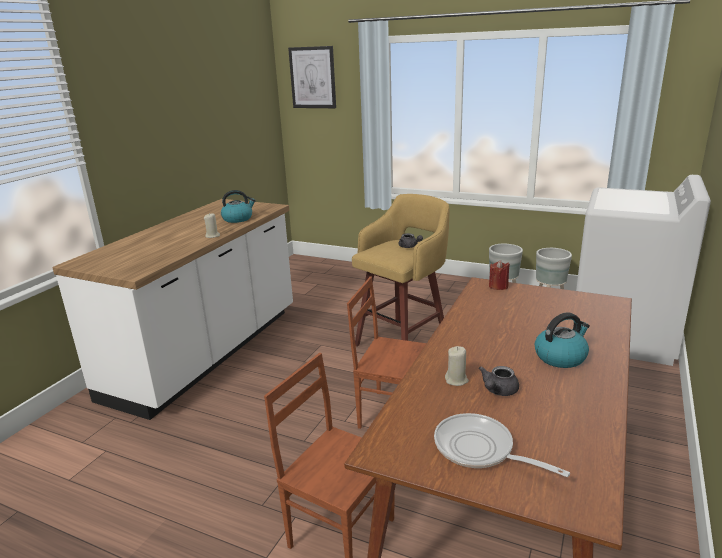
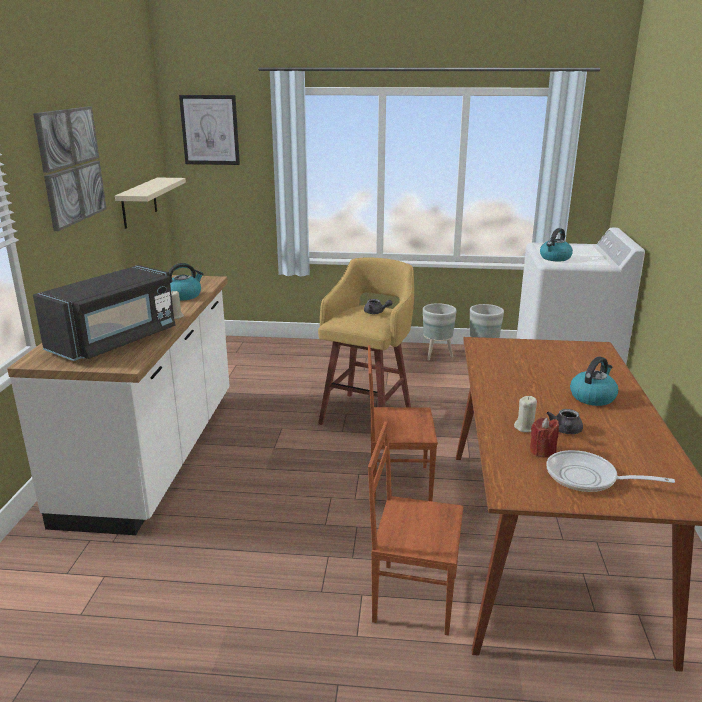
camera: 20 degrees left, 0 degrees up
(147, 252) = (115, 341): none -> black microwave
(158, 105) = (71, 166): none -> picture
(242, 139) = (139, 202): none -> beige shelf
(498, 286) = (494, 343): red candle -> red candle (542, 451)
(609, 204) = (555, 258): none -> kettle

